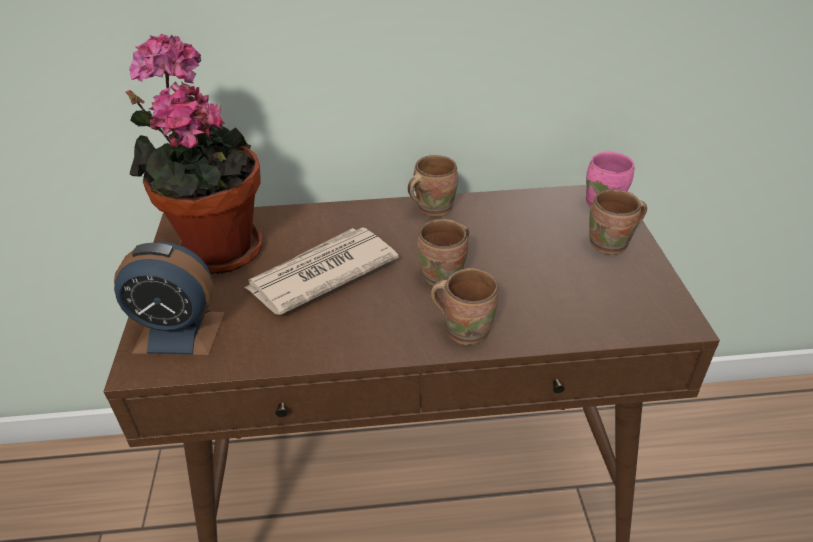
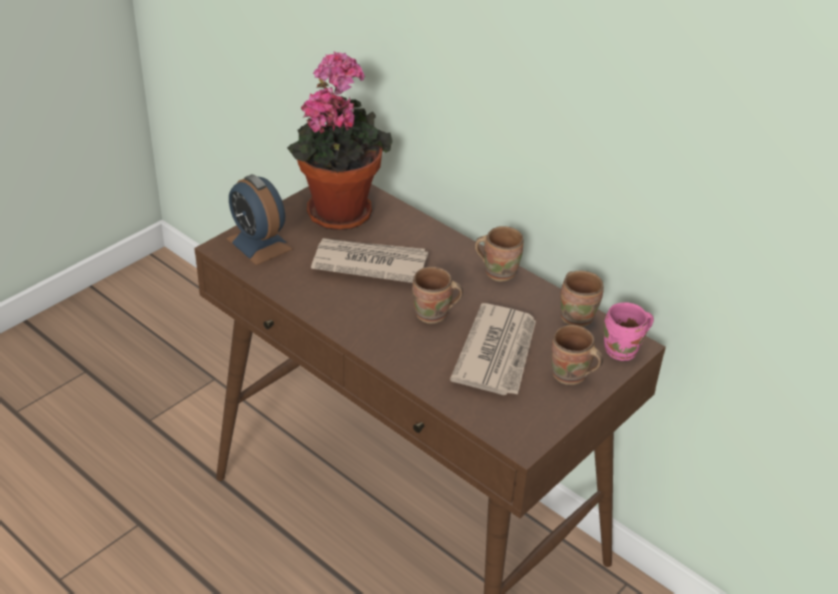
camera: 45 degrees right, 0 degrees up
(465, 328) = (395, 349): brown mug -> brown mug (577, 316)
(540, 268) = (497, 353): none -> newspaper

